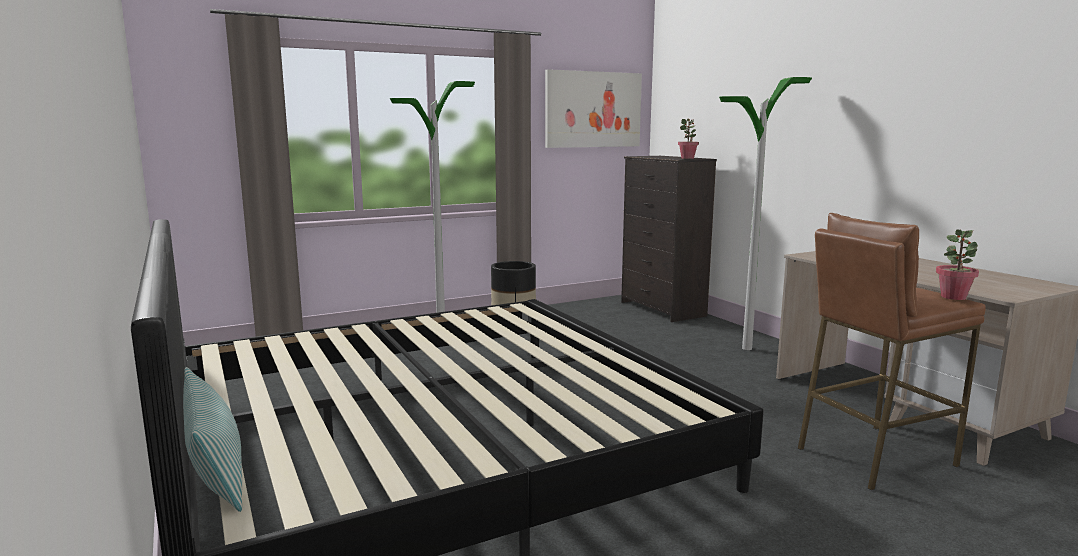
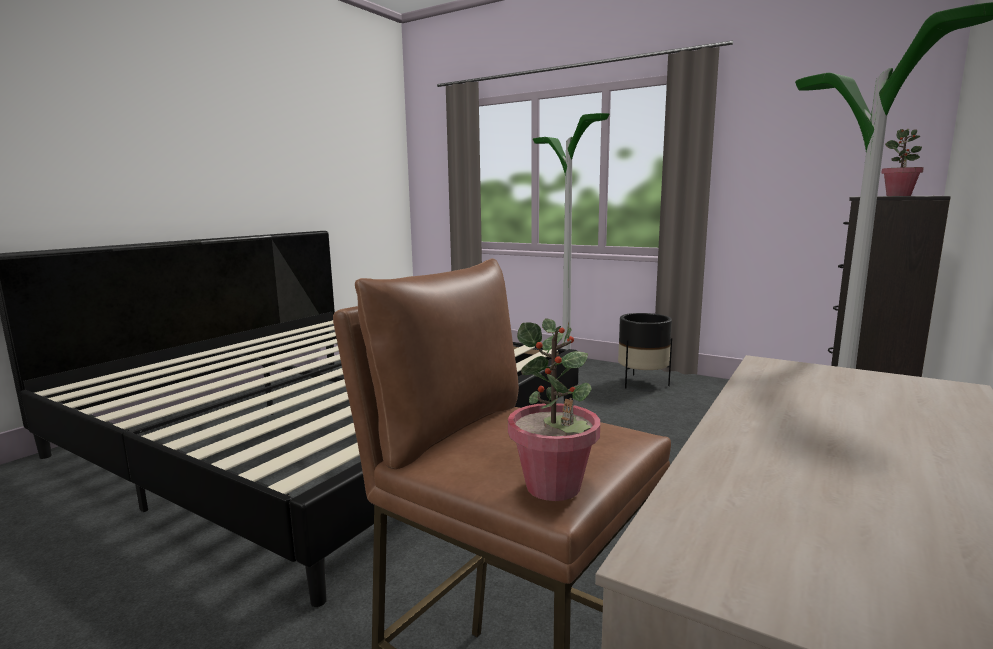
camera: 60 degrees right, 0 degrees up
(216, 471) = (133, 368): pillow -> none
(593, 109) = (826, 132): picture -> none

